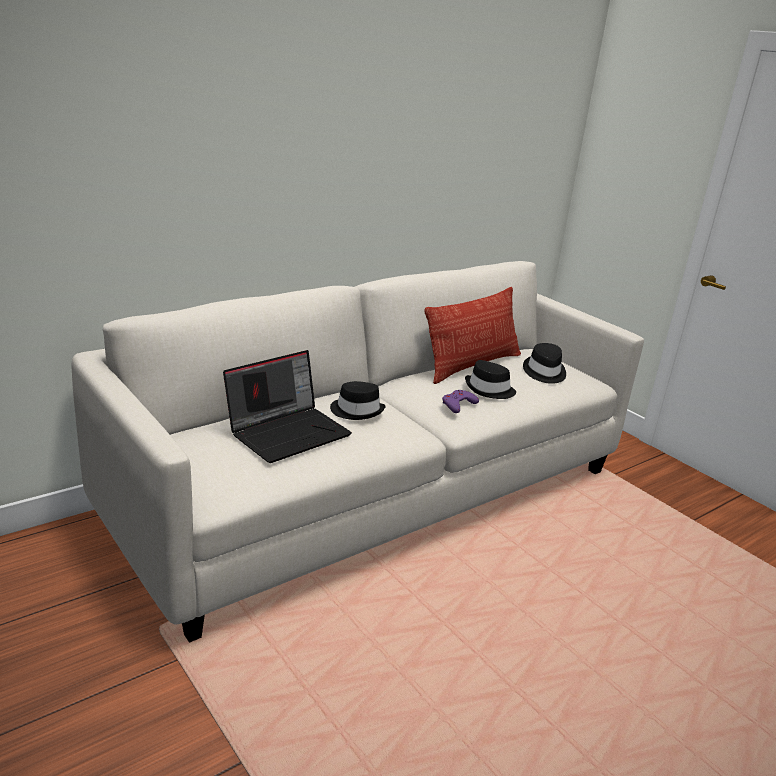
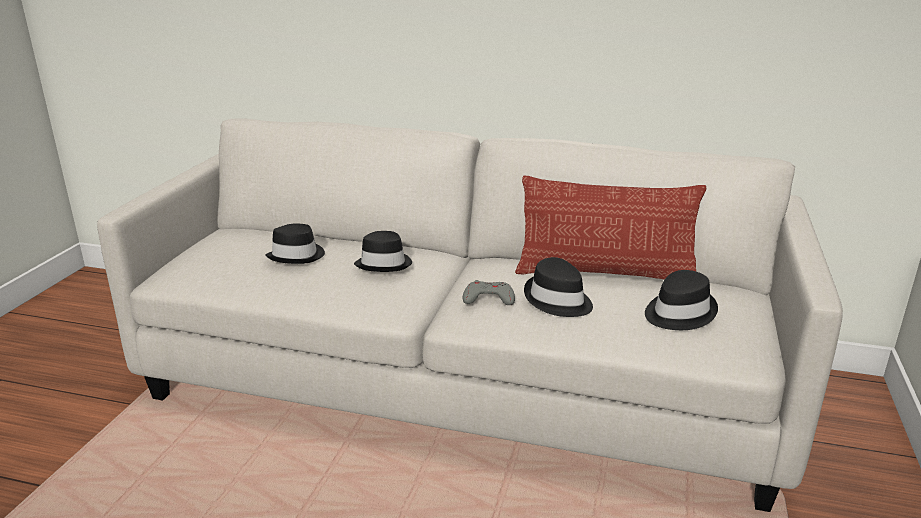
camera: 55 degrees right, 0 degrees up
(288, 432) = (297, 256): laptop -> black hat
(458, 404) = (488, 298): purple game controller -> grey game controller

